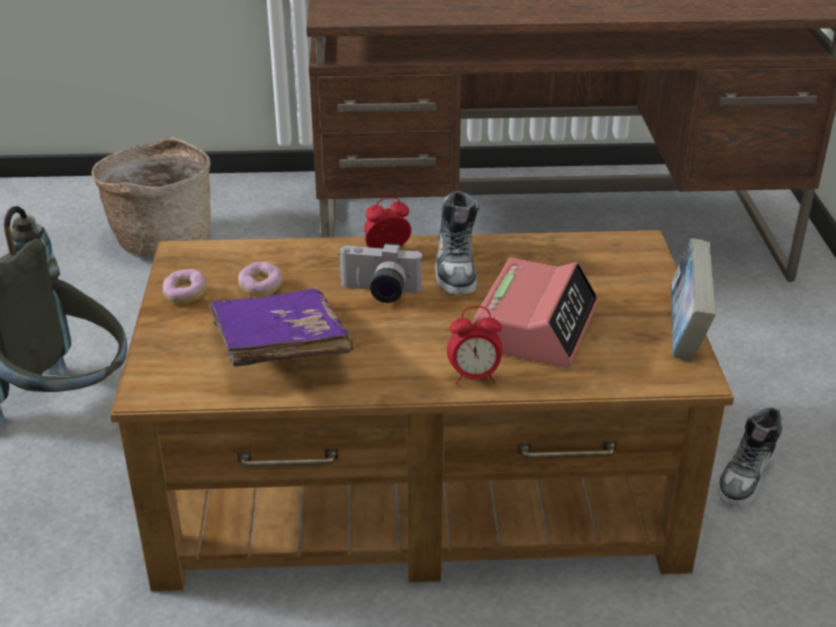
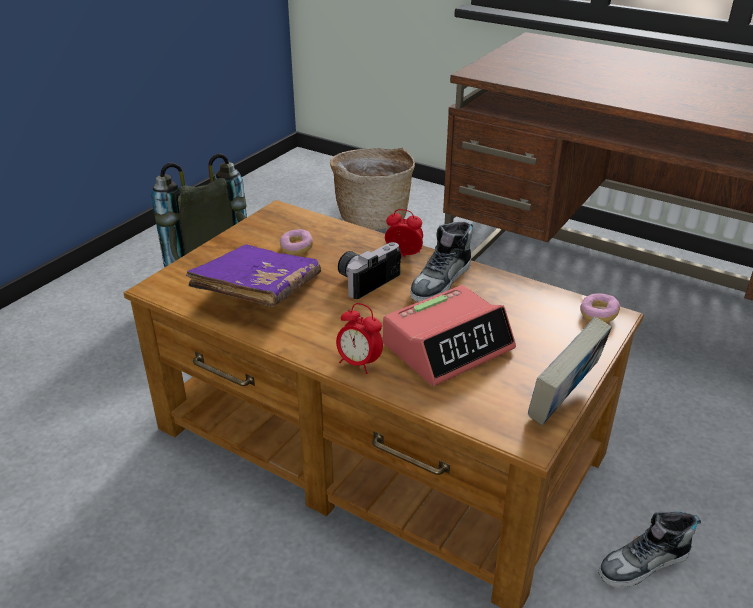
camera: 35 degrees right, 0 degrees up
(185, 295) = (248, 237): donut -> donut (598, 315)
(379, 293) = (366, 280): camera -> camera turned 90 degrees clockwise

